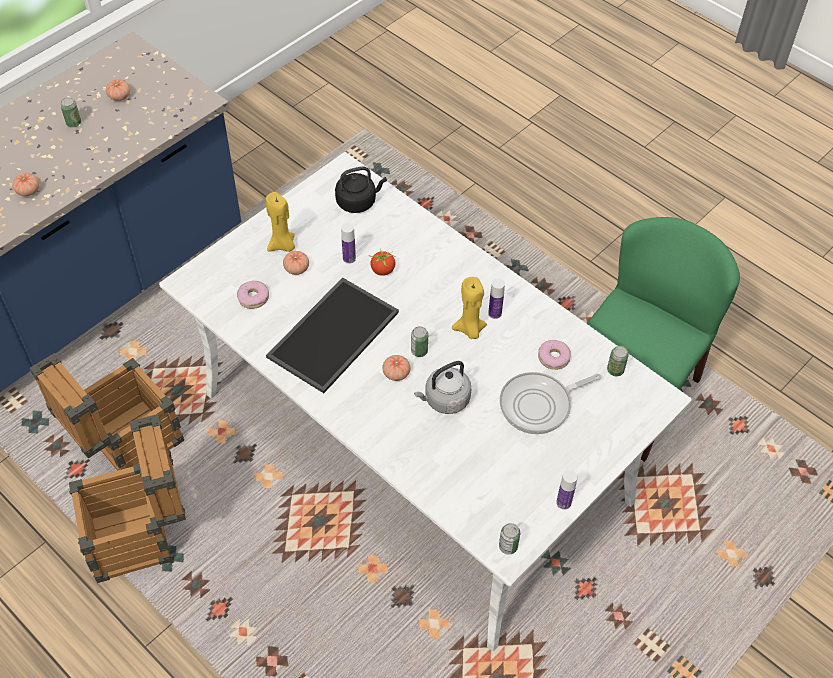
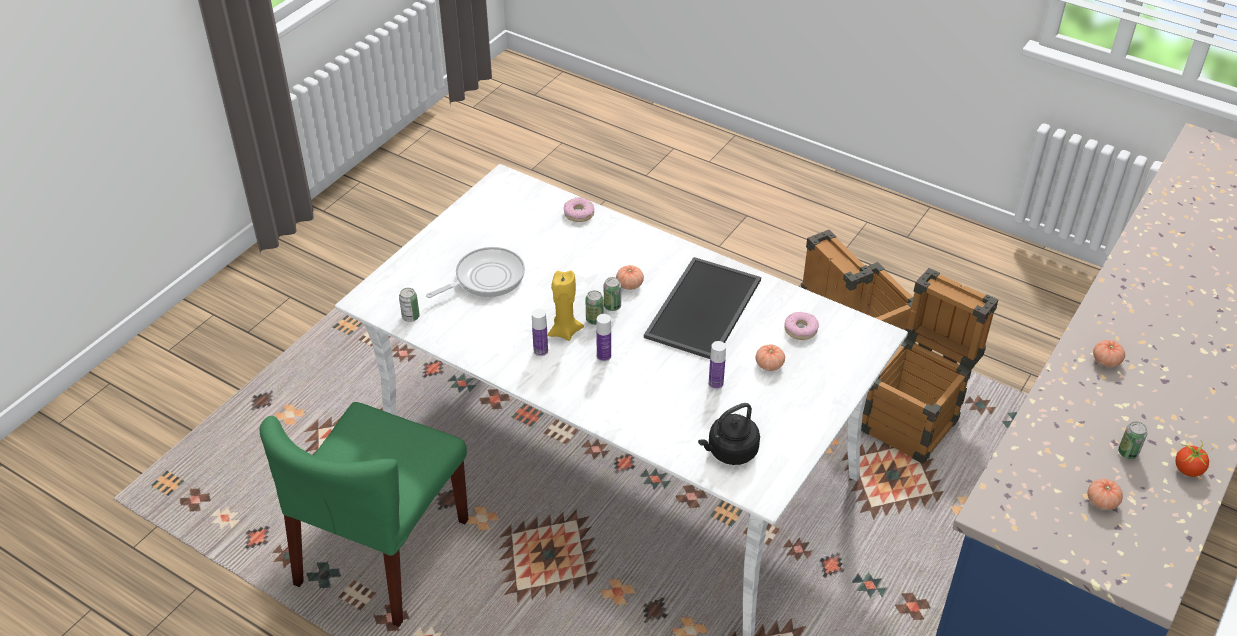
camera: 170 degrees right, 10 degrees down
(282, 245) = (796, 387): yellow candle -> none
(382, 270) = (674, 376): tomato -> tomato (1188, 469)
(445, 400) = (577, 270): grey kettle -> none
(508, 546) = (504, 182): can -> can (594, 320)
(553, 358) = (474, 319): donut -> donut (579, 214)
(563, 503) = (459, 213): bottle -> bottle (604, 356)

